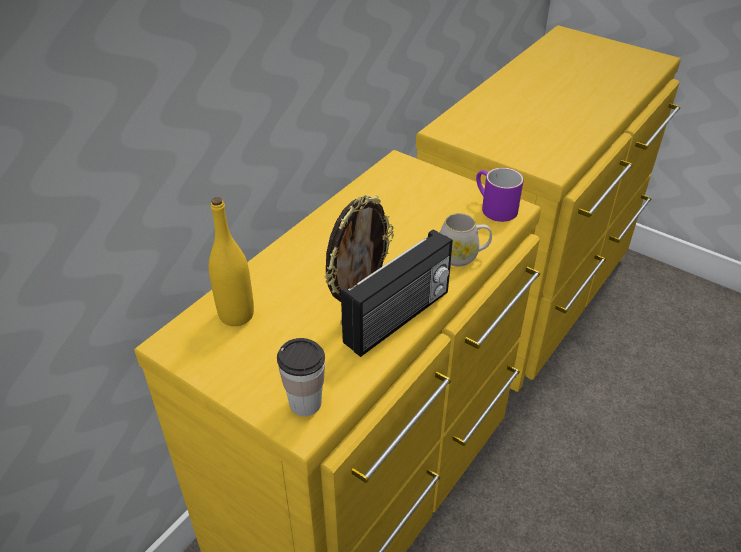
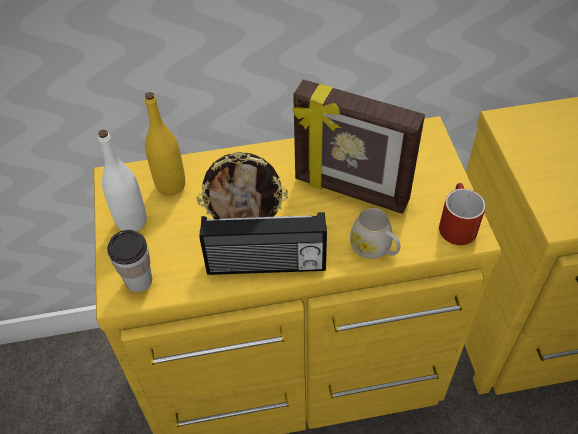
camera: 45 degrees right, 10 degrees up
(235, 364) = (131, 221): none -> white bottle
(395, 230) = (350, 191): none -> picture frame
(493, 208) = (455, 223): purple mug -> red mug

